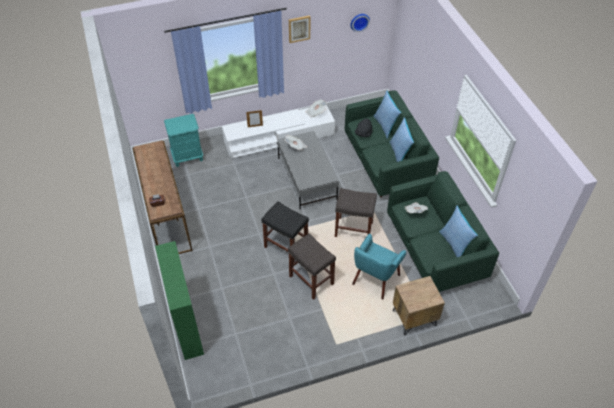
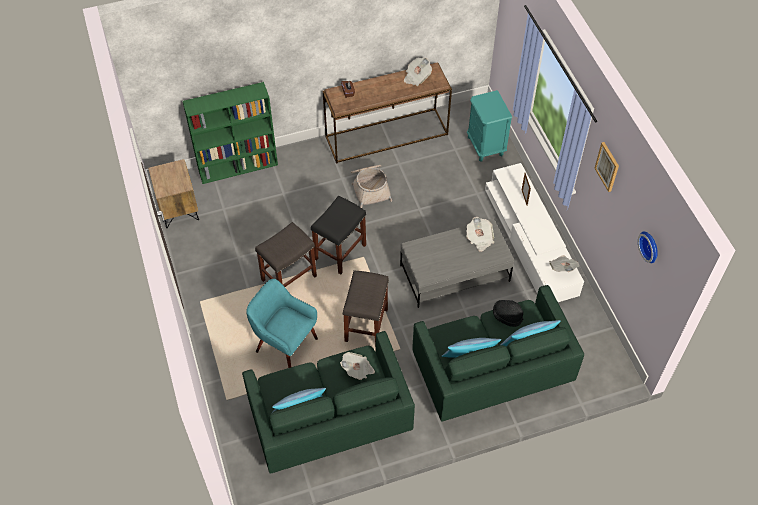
camera: 90 degrees right, 5 degrees up
(148, 159) = (416, 77): none -> newspaper
(222, 227) = (370, 188): none -> basket
(414, 318) = (226, 384): brown nightstand -> brown nightstand (178, 209)

